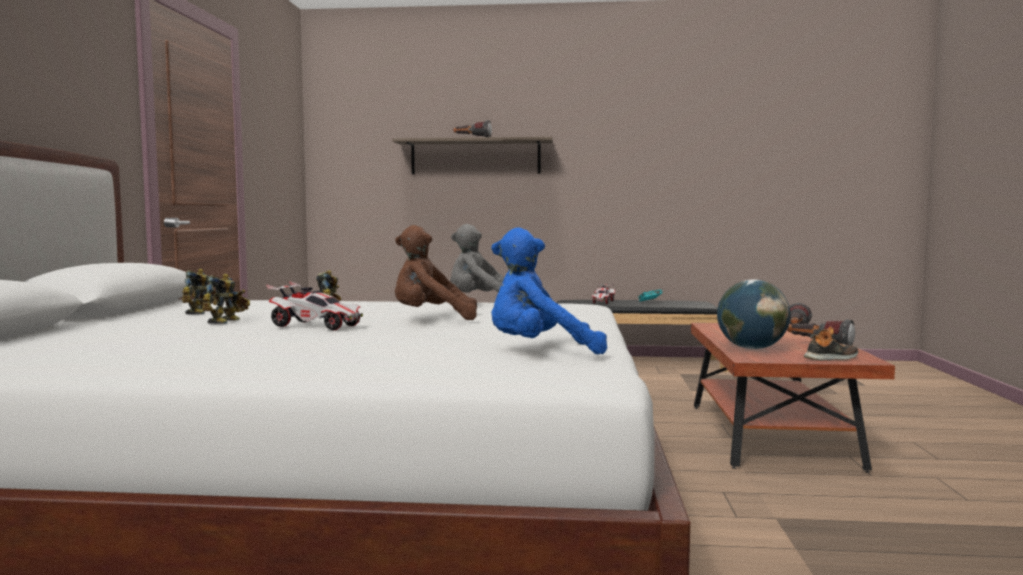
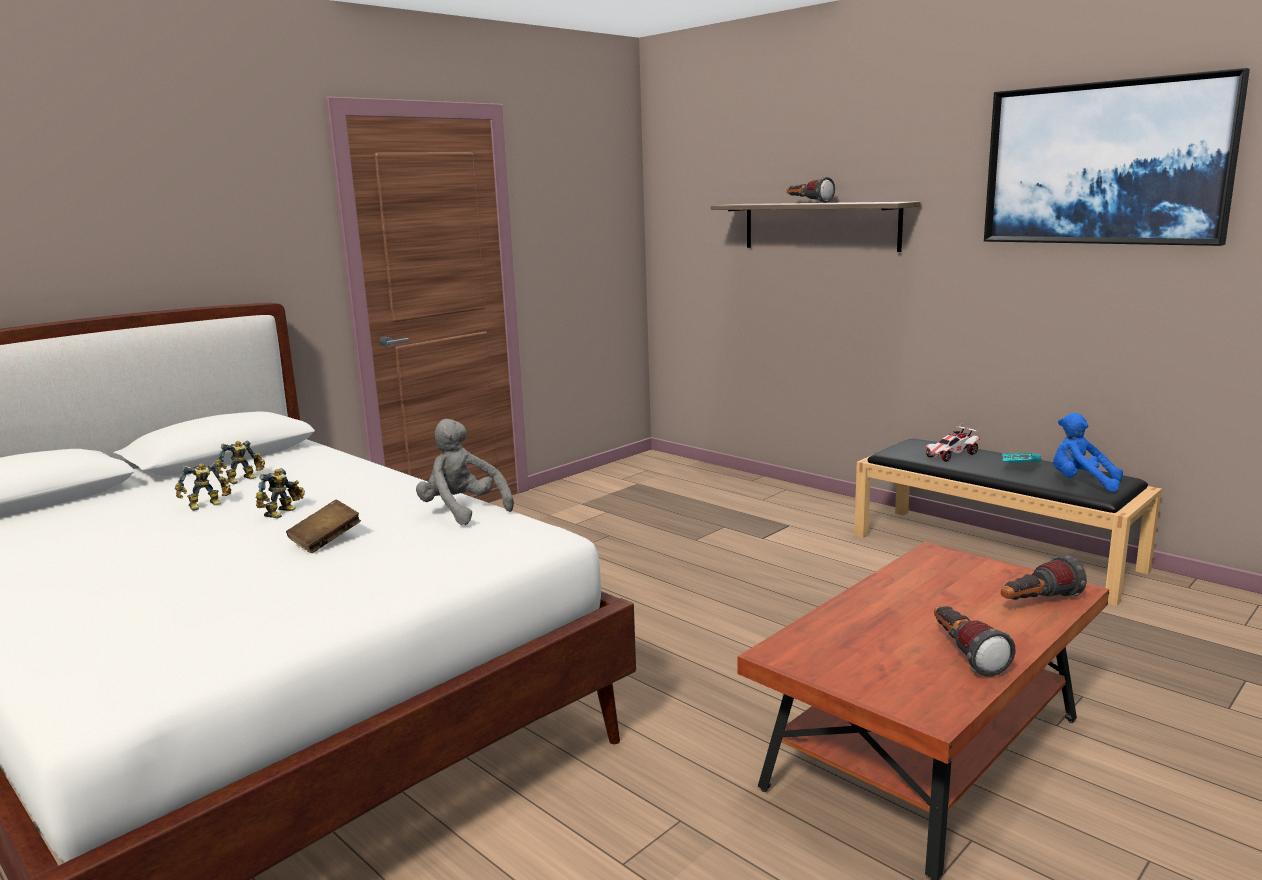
camera: 40 degrees right, 10 degrees up
(316, 326) = (214, 535): toy car -> none
(431, 319) = (326, 541): brown plush toy -> brown book
(540, 352) = (188, 647): blue plush toy -> blue plush toy (1081, 483)
(668, 118) = (1105, 163): none -> picture
(751, 348) = (841, 630): globe -> none
(832, 358) = (893, 692): shoe -> none

